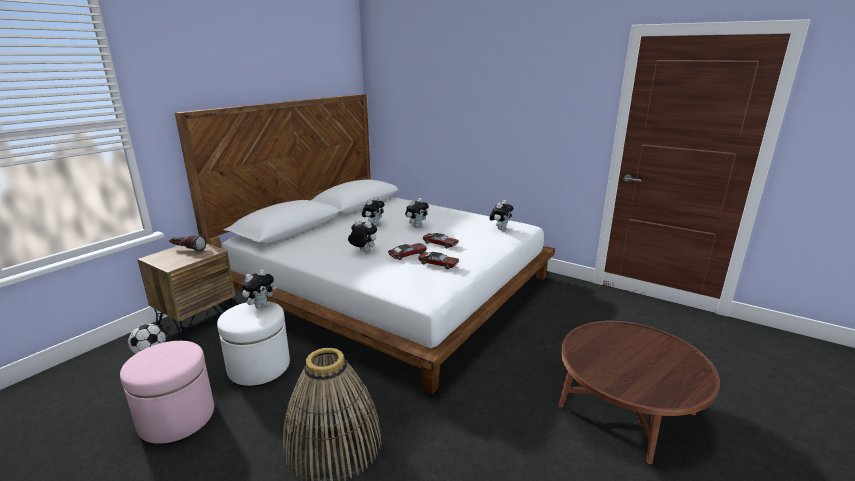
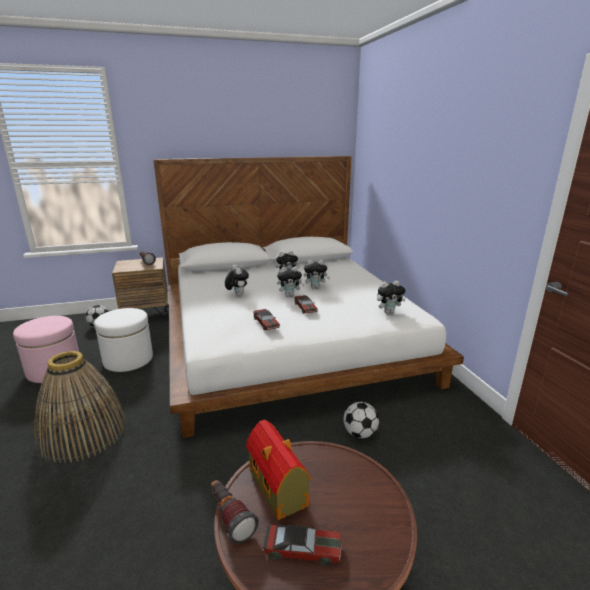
camera: 40 degrees right, 0 degrees up
(260, 305) = (134, 313): plush toy -> plush toy (290, 295)
(407, 254) = (258, 307): toy car -> toy car (302, 549)
(540, 327) = (360, 433): none -> football
(604, 360) = (278, 489): none -> toy house
(608, 389) = (230, 518): none -> flashlight

